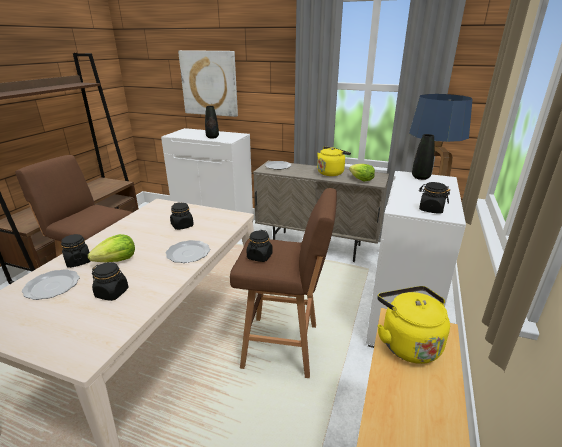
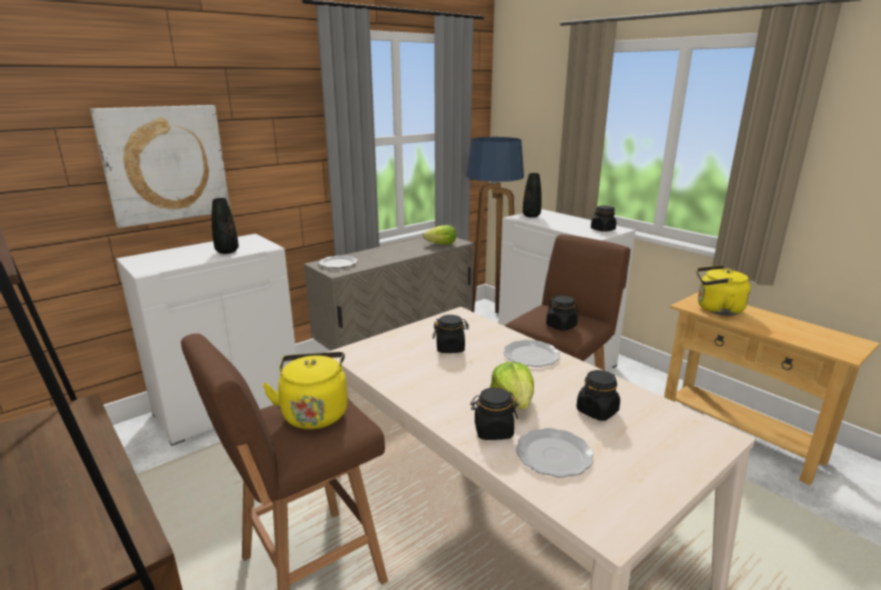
camera: 60 degrees left, 5 degrees down
(331, 172) = (403, 249): yellow kettle -> yellow kettle (315, 413)

